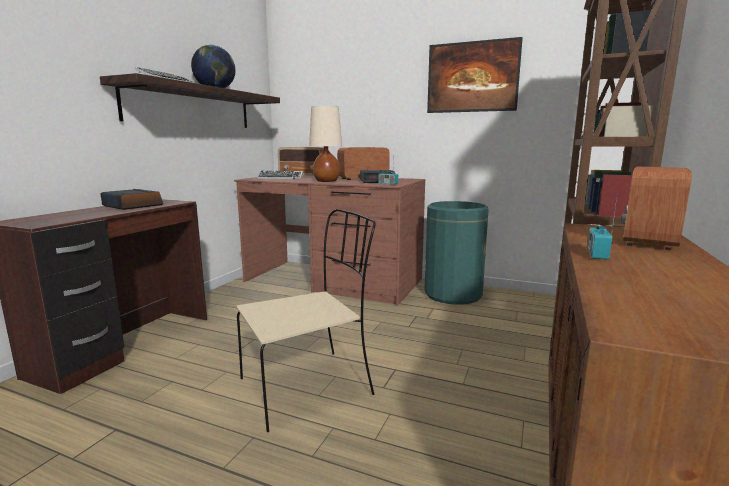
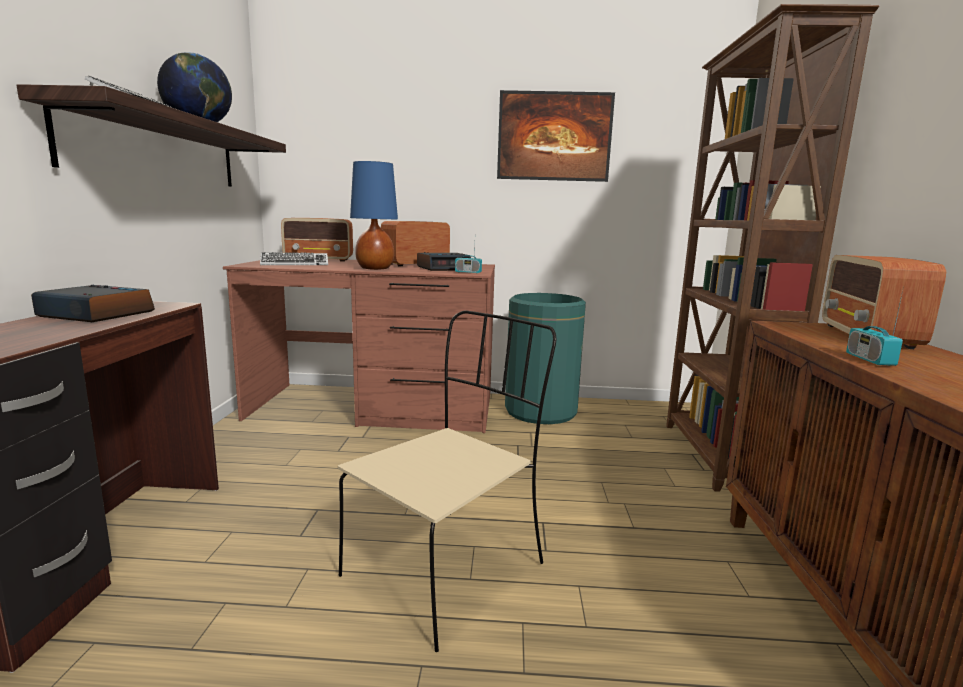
camera: 20 degrees left, 0 degrees up
(326, 181) = (375, 268): beige table lamp -> blue table lamp

